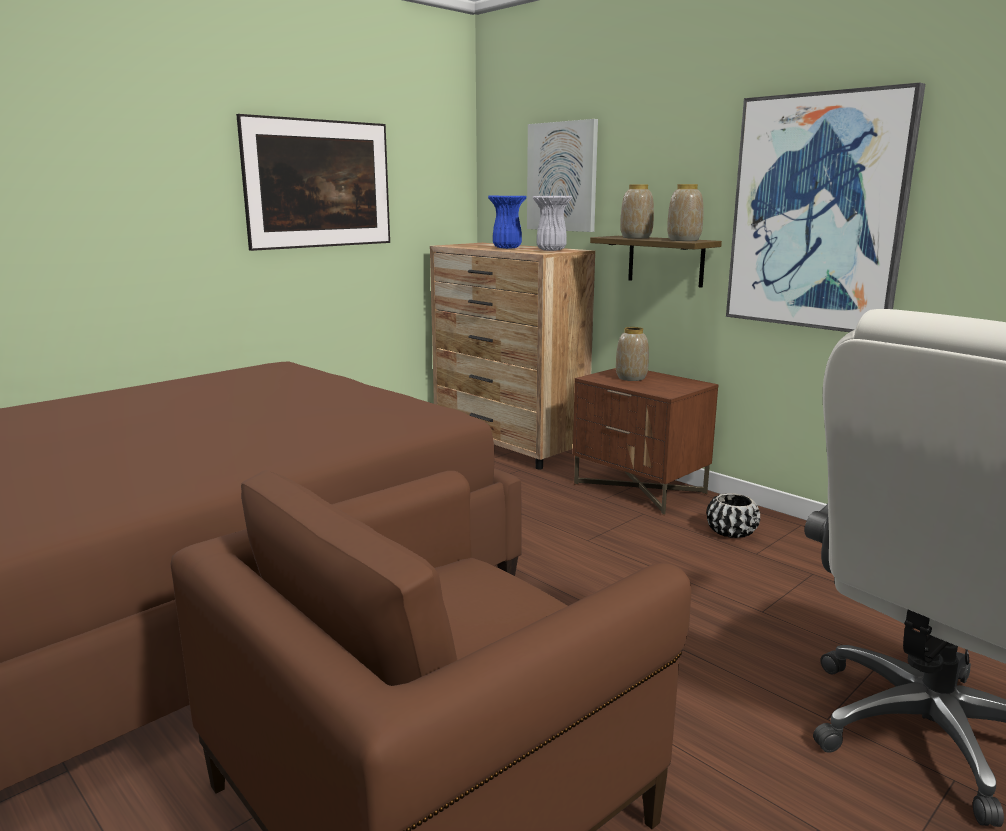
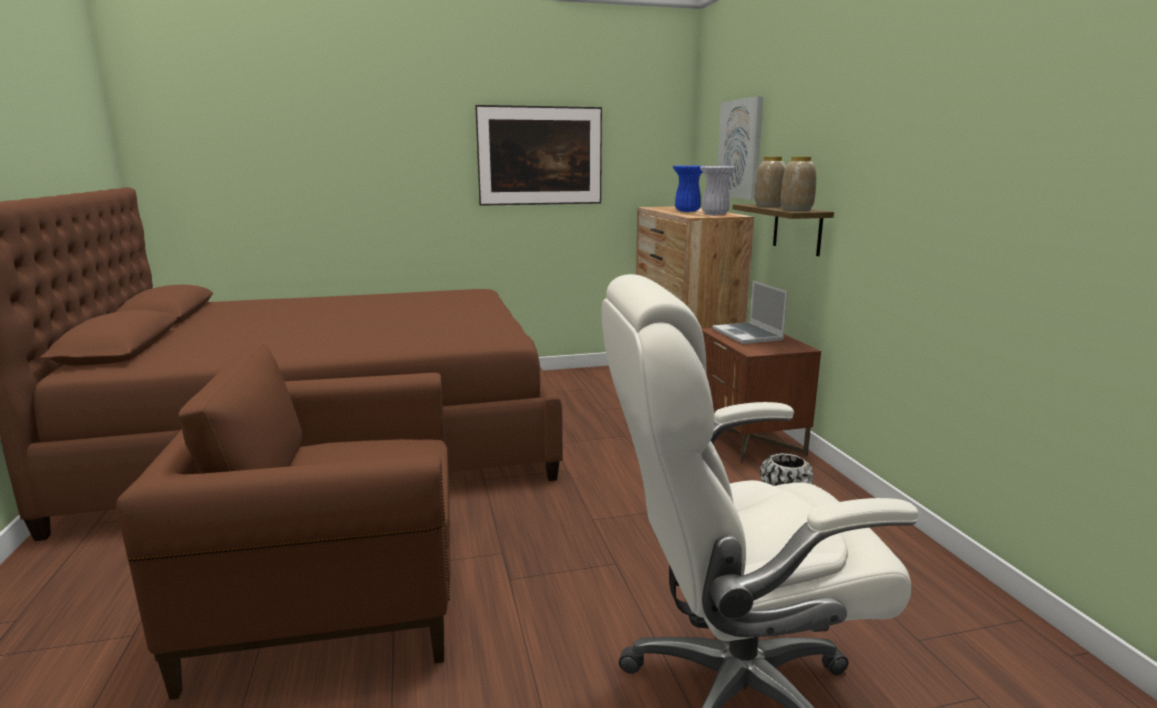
camera: 30 degrees right, 0 degrees up
(631, 378) = (748, 335): vase -> laptop
(817, 213) = (902, 186): picture -> none

